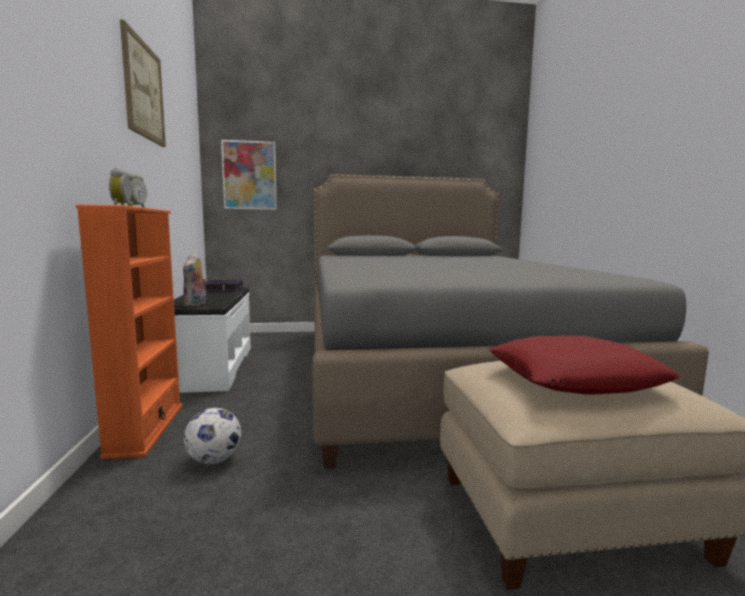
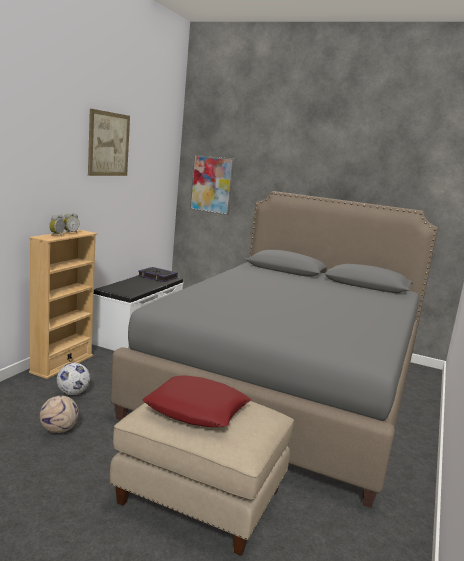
camera: 30 degrees right, 5 degrees up
(146, 429) = (62, 364): orange bookcase -> beige bookcase
(196, 304) = (118, 291): plush toy -> none
(264, 522) = (59, 430): none -> football

